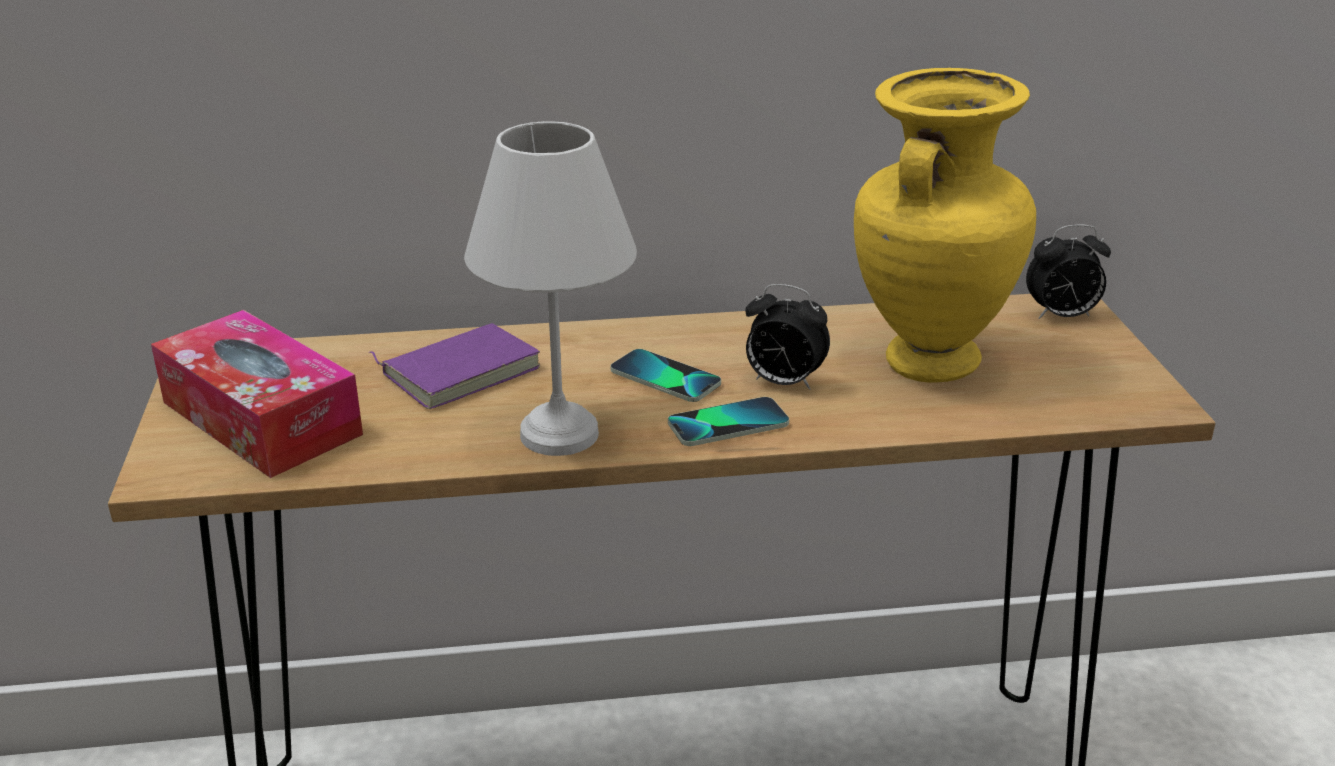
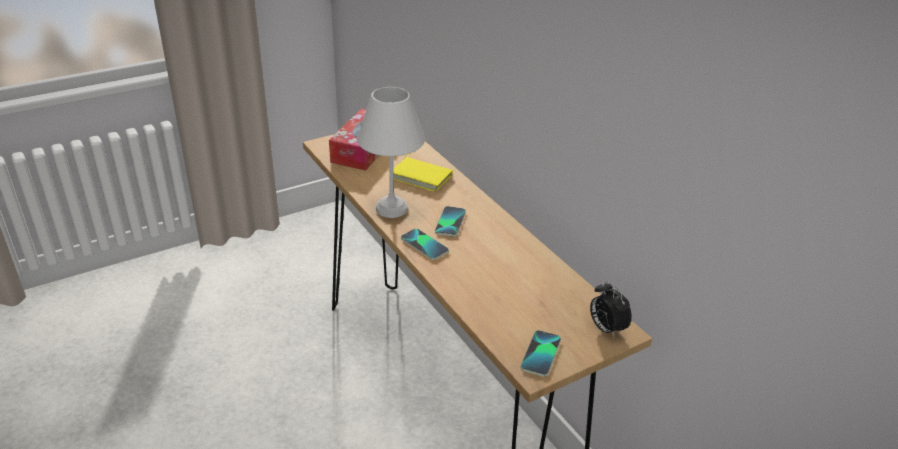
camera: 65 degrees right, 5 degrees up
(460, 370) = (422, 176): purple book -> yellow book
(782, 383) = (468, 252): alarm clock -> none
(927, 362) = (518, 290): yellow vase -> none
(1114, 385) = (541, 354): none -> phone

